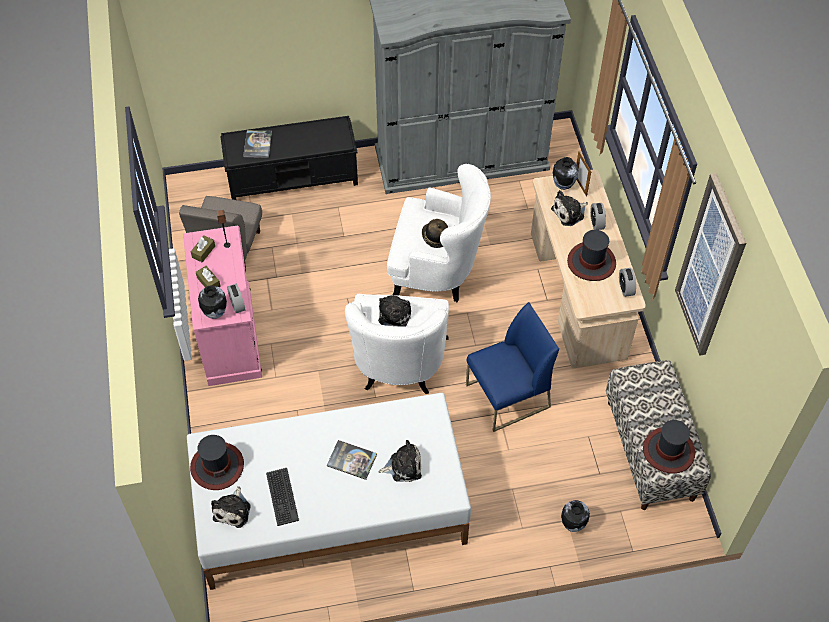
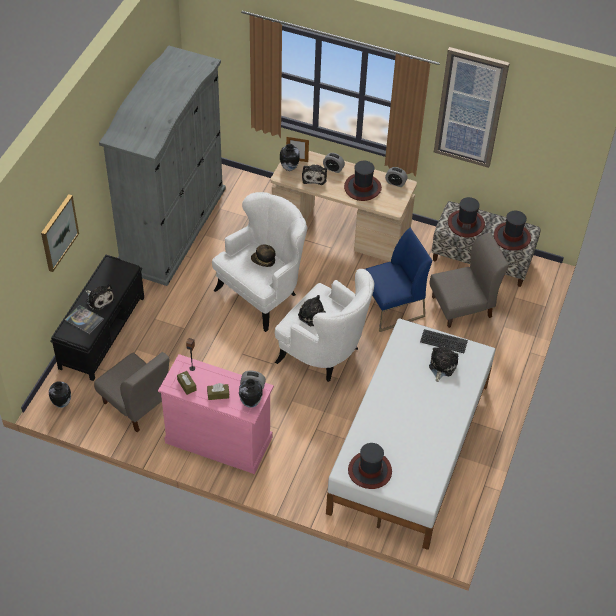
camera: 60 degrees left, 5 degrees down
(233, 510) = (412, 477): plush toy -> plush toy (99, 299)
(267, 42) = (58, 232): none -> picture
(281, 497) = (420, 444): keyboard -> keyboard (443, 342)
(352, 460) = (418, 391): book -> none
(507, 396) = (391, 308): blue chair -> blue chair turned 60 degrees clockwise
(563, 464) = (462, 307): none -> grey chair
(572, 524) = (508, 325): vase -> vase (61, 403)
(649, 394) = (466, 223): none -> hat

